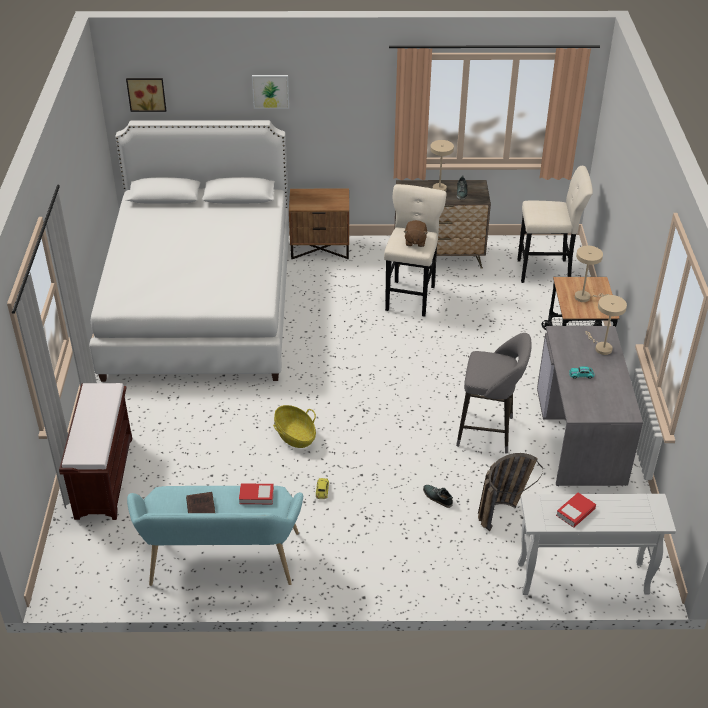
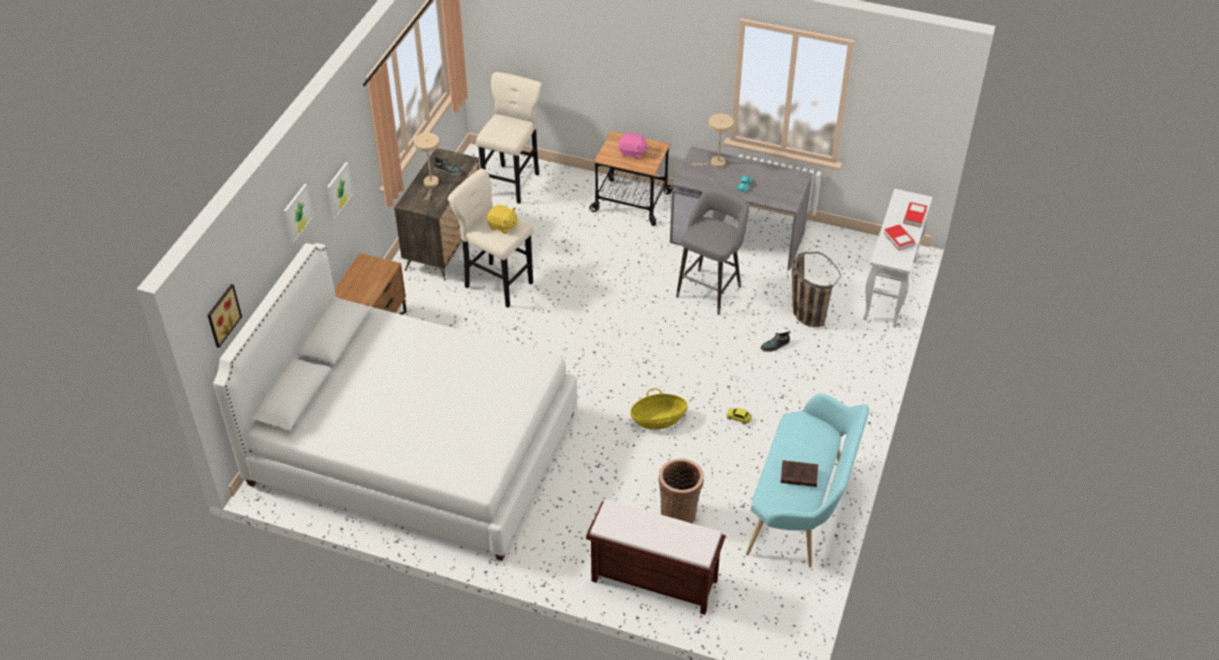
camera: 70 degrees left, 5 degrees up
(186, 475) = (679, 513): none -> basket
(256, 496) = (793, 433): book -> book (914, 217)
(338, 116) = (339, 190): none -> picture
(415, 241) = (502, 226): brown plush toy -> yellow plush toy
(585, 297) = (632, 152): beige table lamp -> pink plush toy

